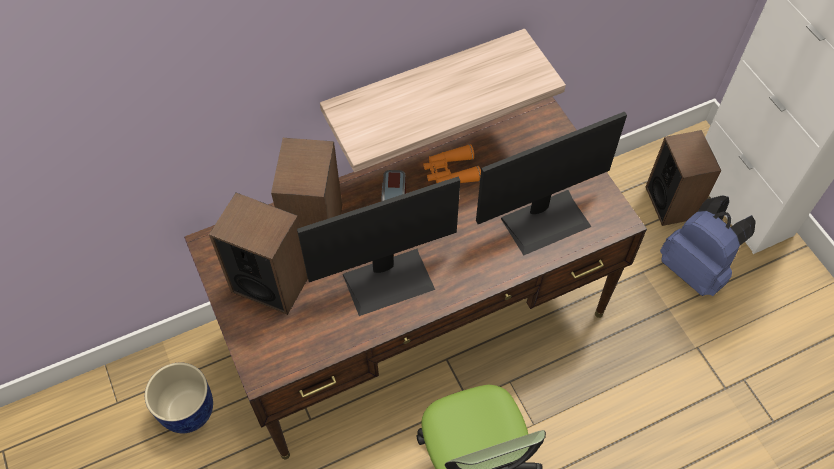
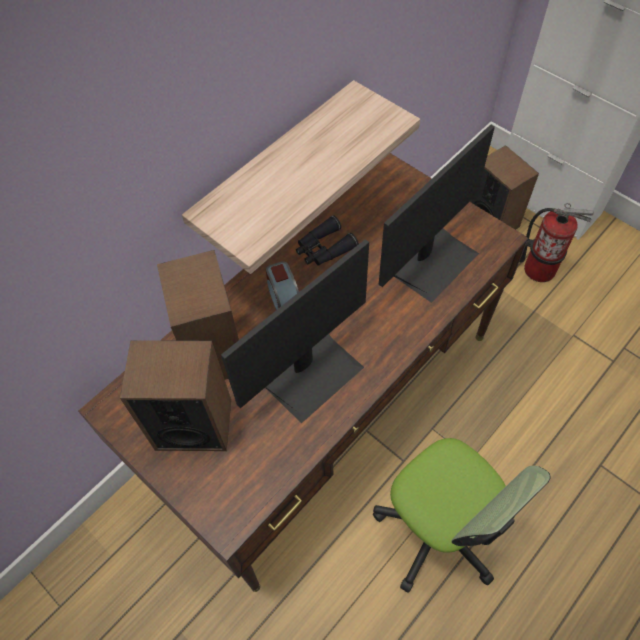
camera: 20 degrees left, 0 degrees up
(188, 409) = (137, 582): blue planter -> none
(450, 172) = (324, 249): orange binoculars -> black binoculars
(695, 269) = (539, 269): blue backpack -> fire extinguisher

